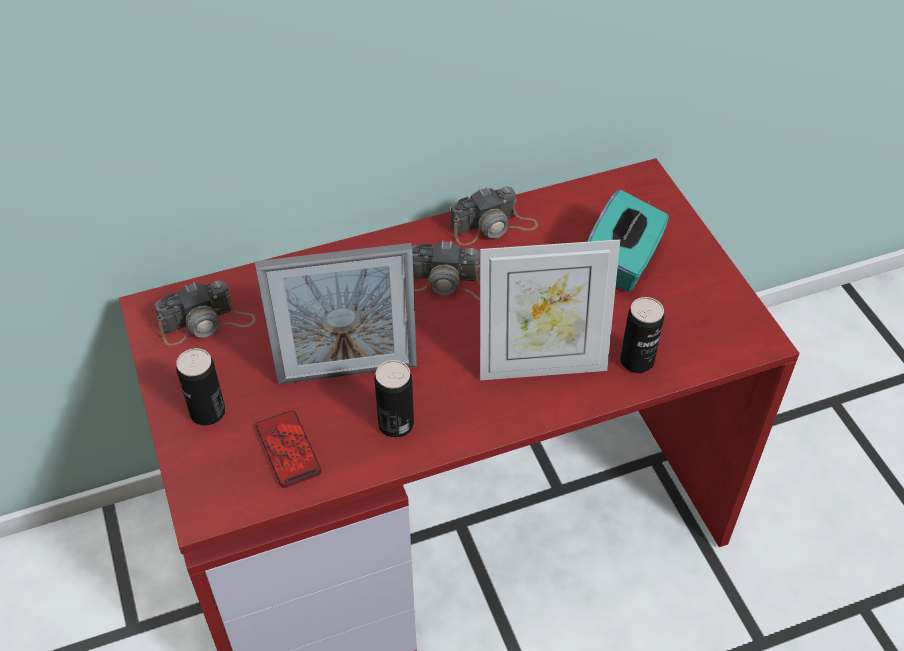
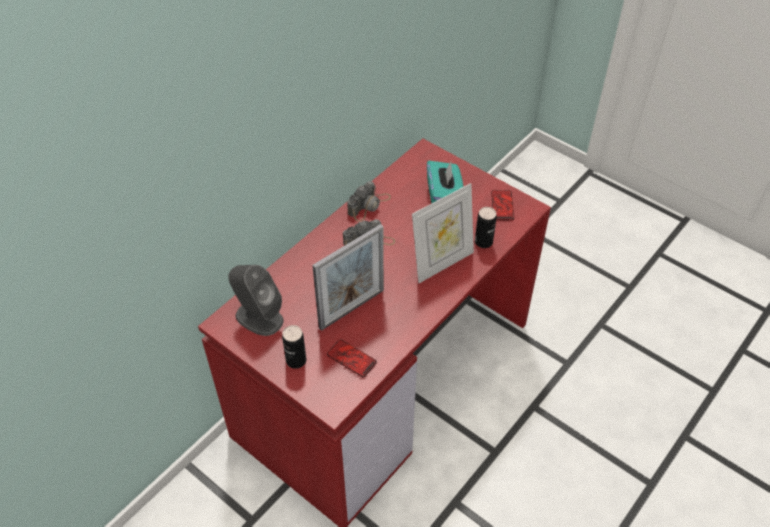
camera: 30 degrees left, 0 degrees up
(207, 323) = (258, 317): camera -> grey speaker
(396, 424) = (394, 322): can -> none
(712, 315) = (502, 206): none -> phone

